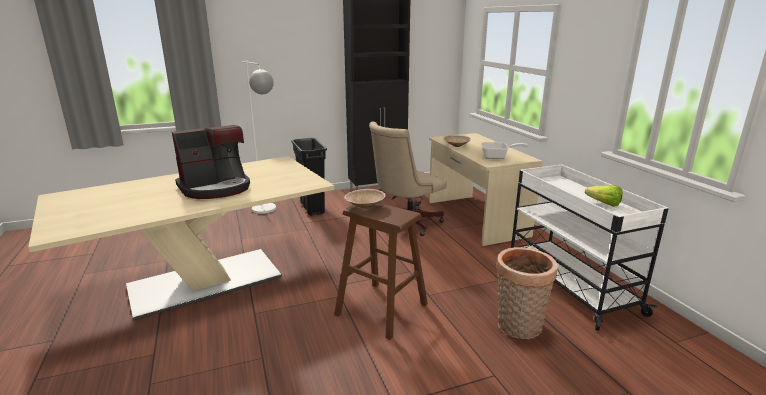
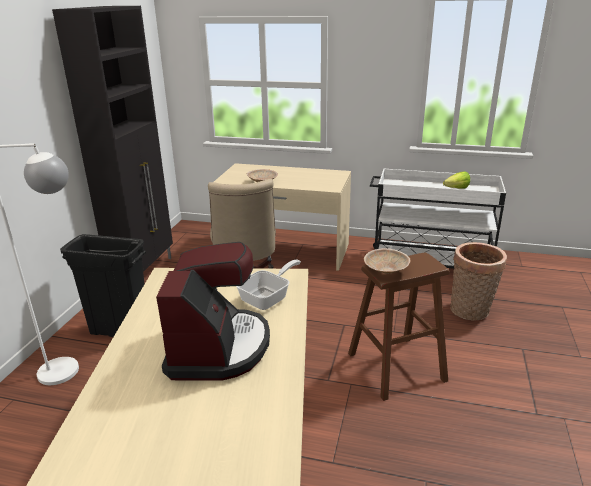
camera: 55 degrees left, 5 degrees up
(497, 157) = (319, 180): frying pan -> frying pan (268, 298)

